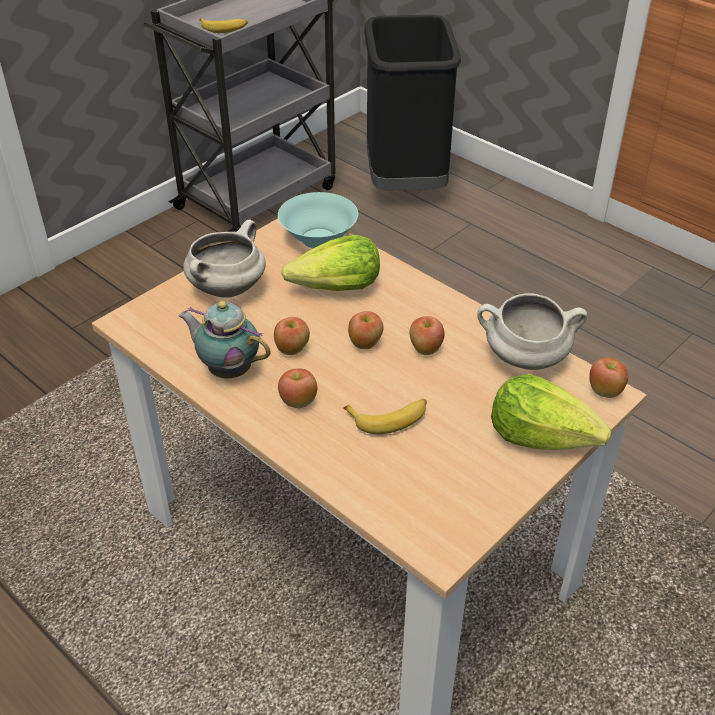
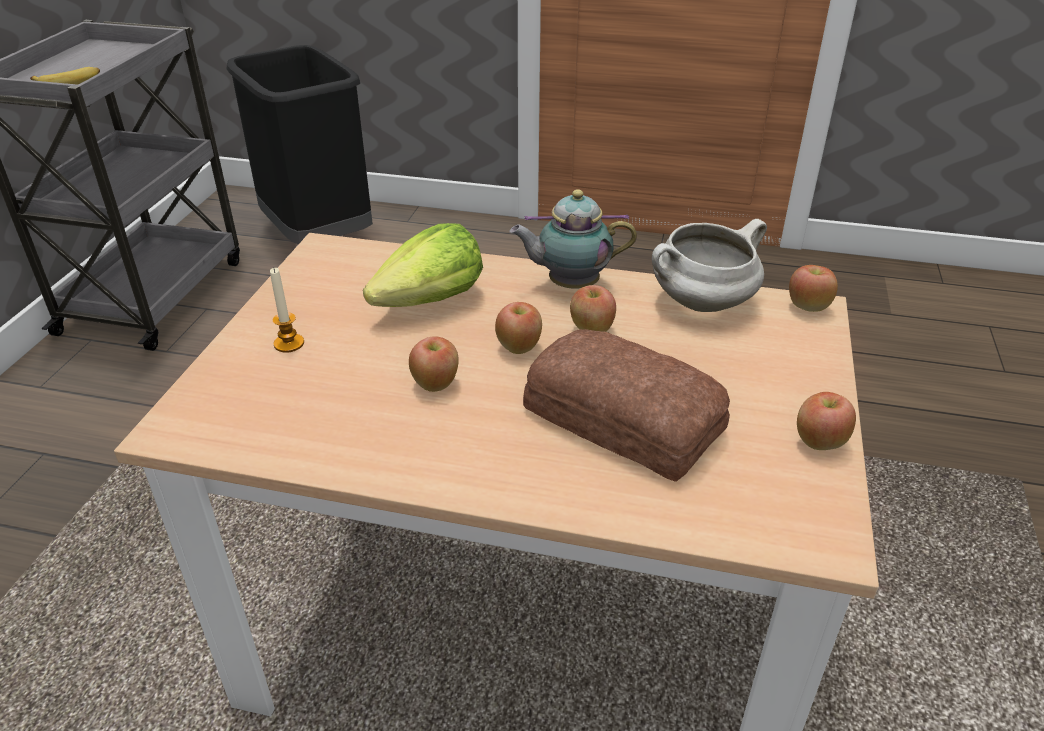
camera: 30 degrees left, 5 degrees down
(227, 288) = (289, 343): white cooking pot -> candle
(228, 369) = (370, 437): teapot -> teapot (569, 285)
(298, 402) = (497, 440): apple -> apple (819, 442)
(318, 238) = (361, 258): turquoise bowl -> none
(389, 418) = (623, 416): banana -> bread
(542, 436) = (797, 371): lettuce -> none

